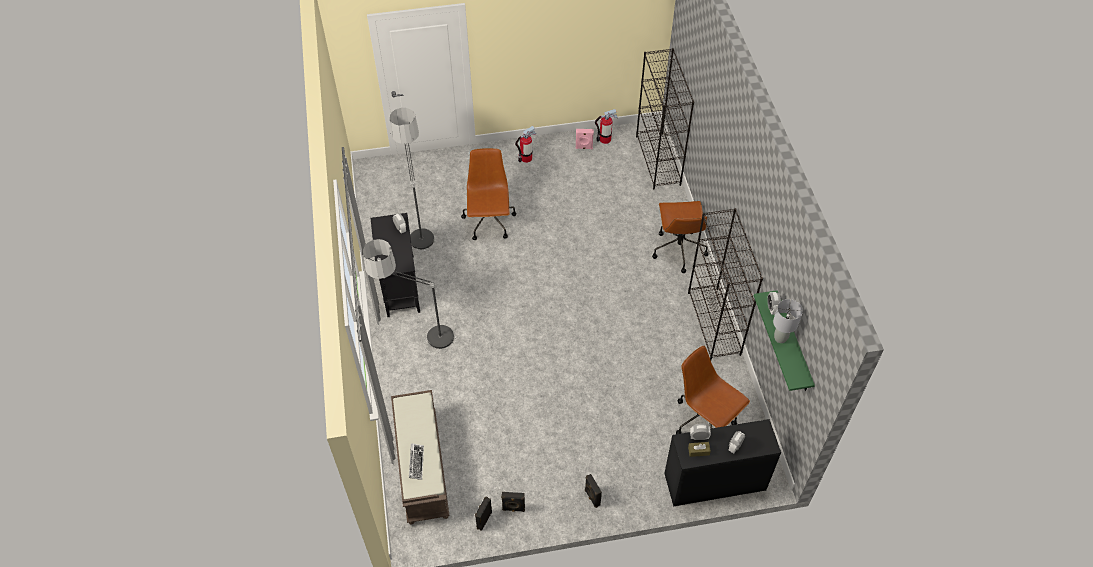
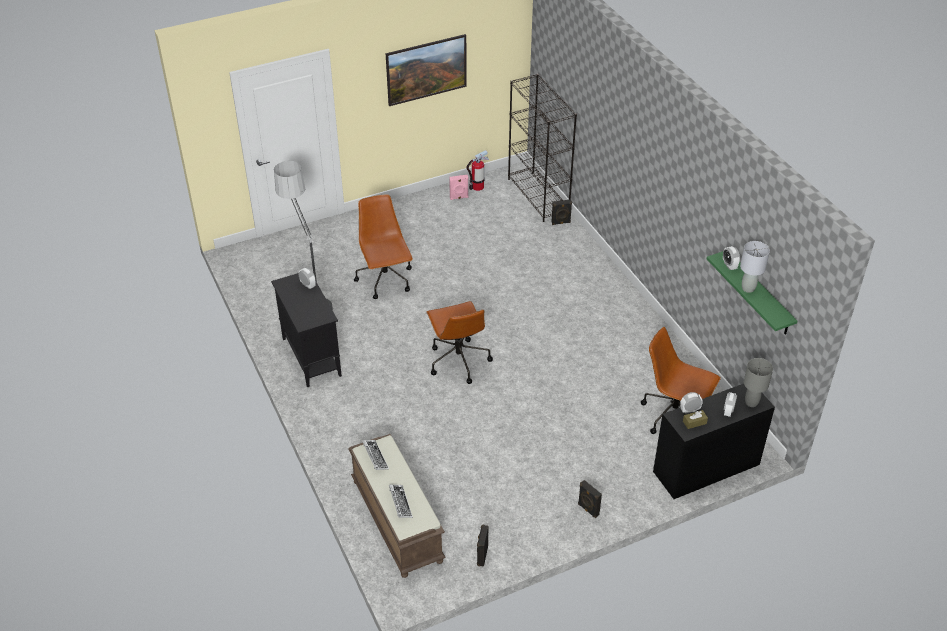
camera: 15 degrees left, 10 degrees down
(410, 411) = (375, 457): none -> keyboard
(418, 338) = (348, 400): floor lamp -> none
(513, 509) = (510, 538): black speaker -> black speaker (561, 223)
(526, 158) = (402, 217): fire extinguisher -> none
(562, 42) = (427, 82): none -> picture
(678, 249) = (589, 270): brown office chair -> brown office chair (458, 361)
(714, 323) = (650, 328): black bookcase -> none
(760, 443) = (751, 403): none -> grey table lamp

